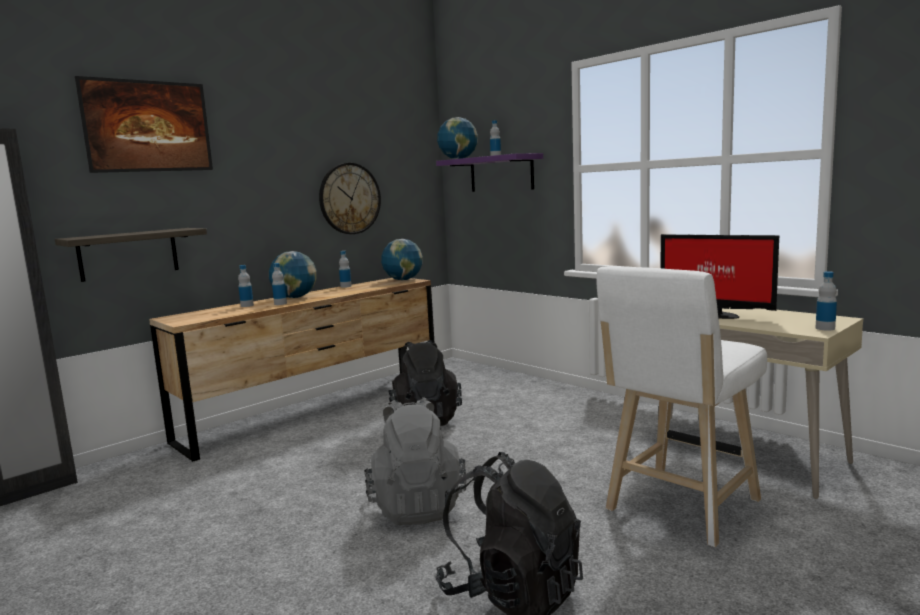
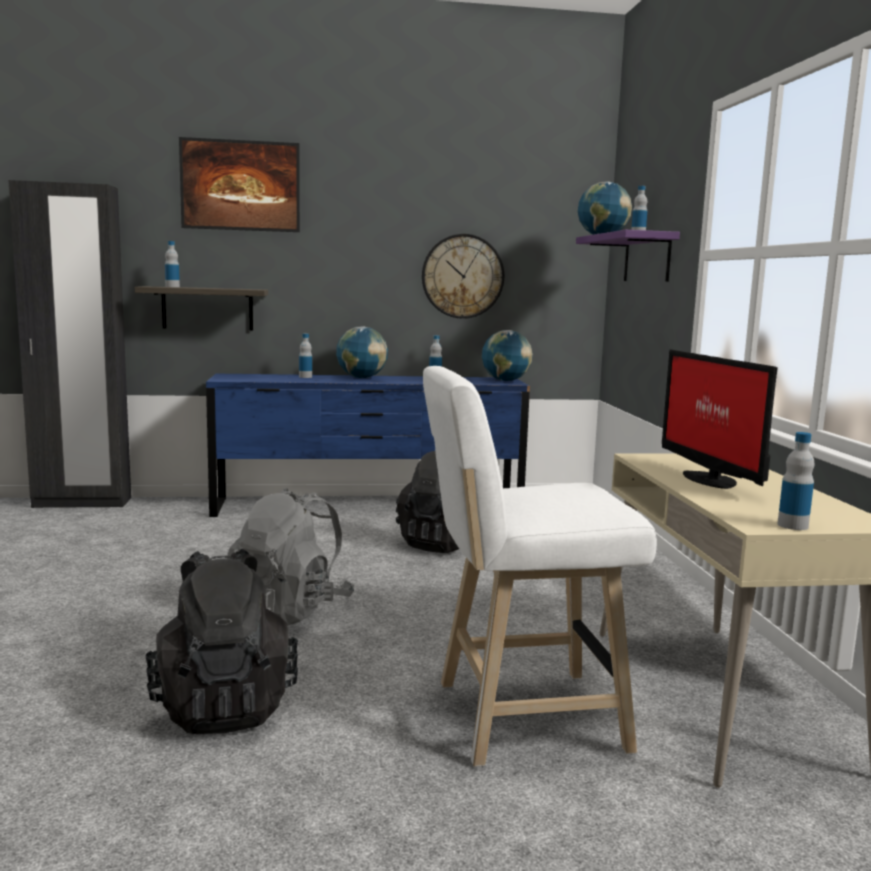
camera: 35 degrees right, 0 degrees up
(280, 303) = (332, 380): bottle -> bottle (172, 287)
(317, 410) = (368, 506): brown dresser -> blue dresser

